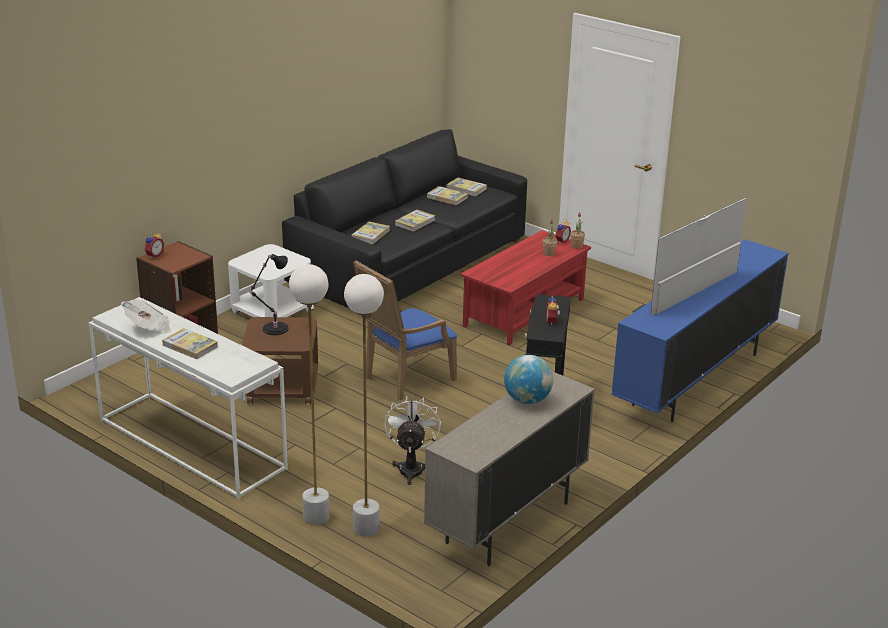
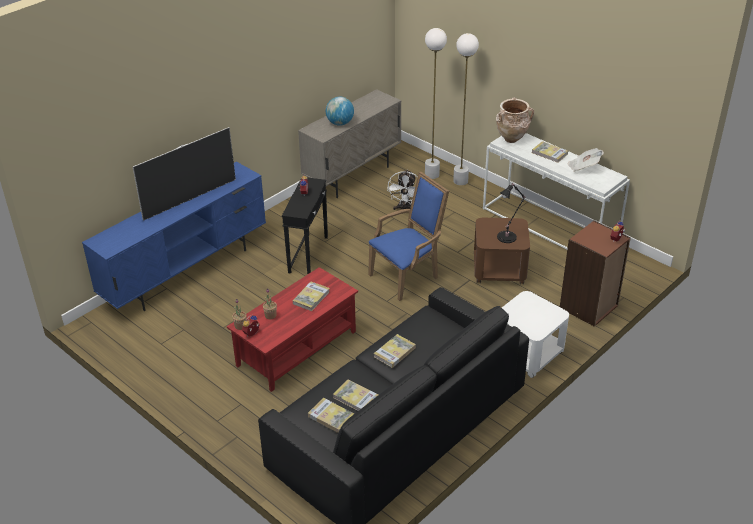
camera: 175 degrees left, 10 degrees up
(241, 367) = (511, 139): none -> beige vase
(370, 235) = (439, 331): book -> book (311, 297)

